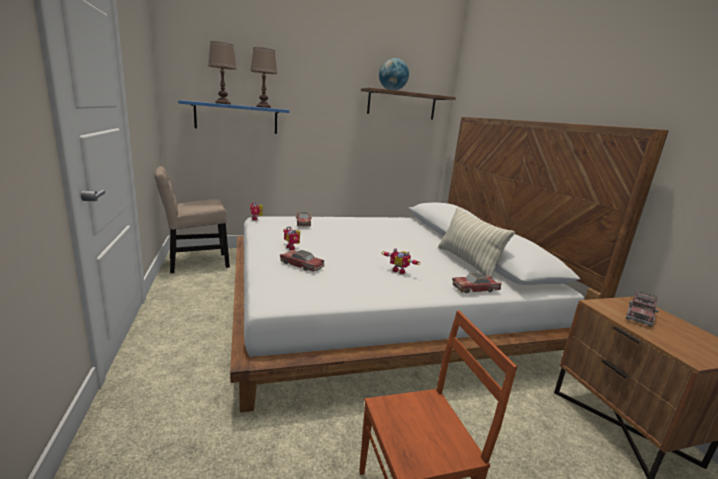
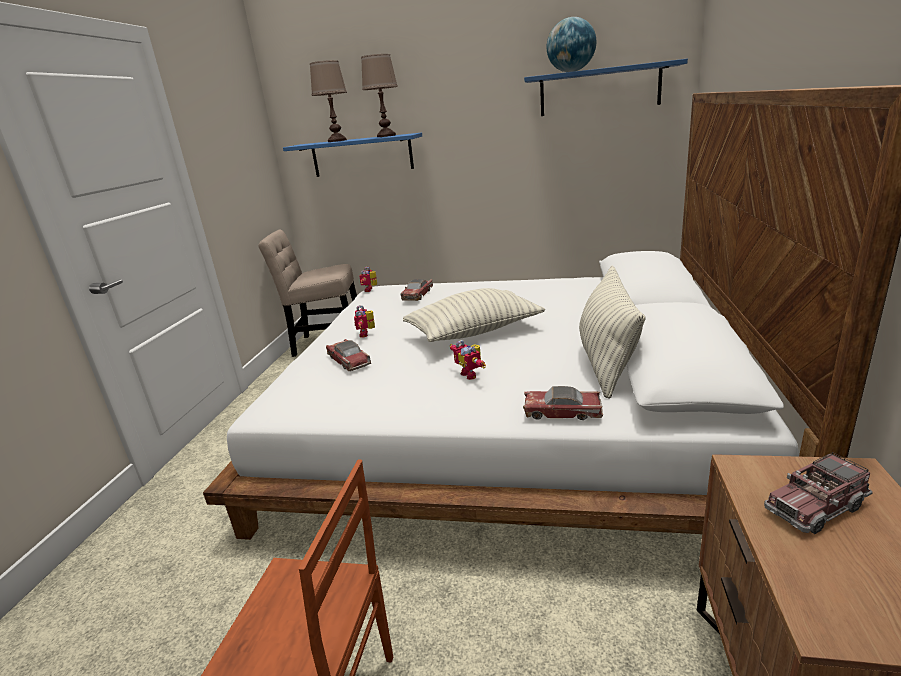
camera: 30 degrees right, 5 degrees up
(371, 246) = (474, 331): none -> pillow
(401, 105) = (599, 90): brown shelf -> blue shelf

